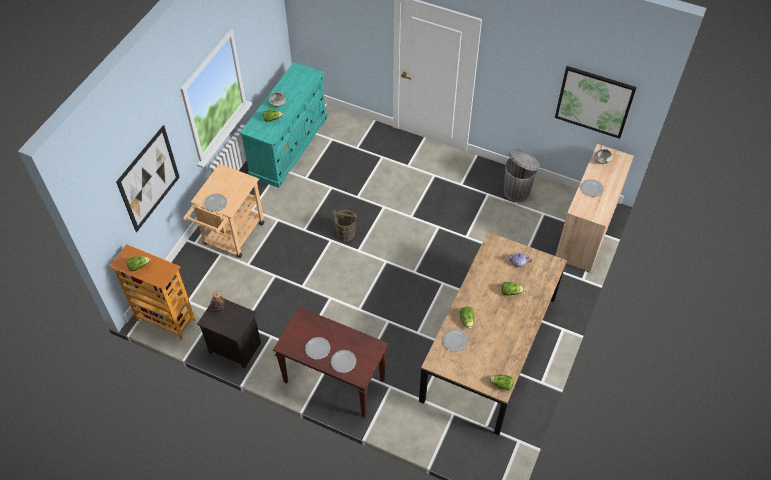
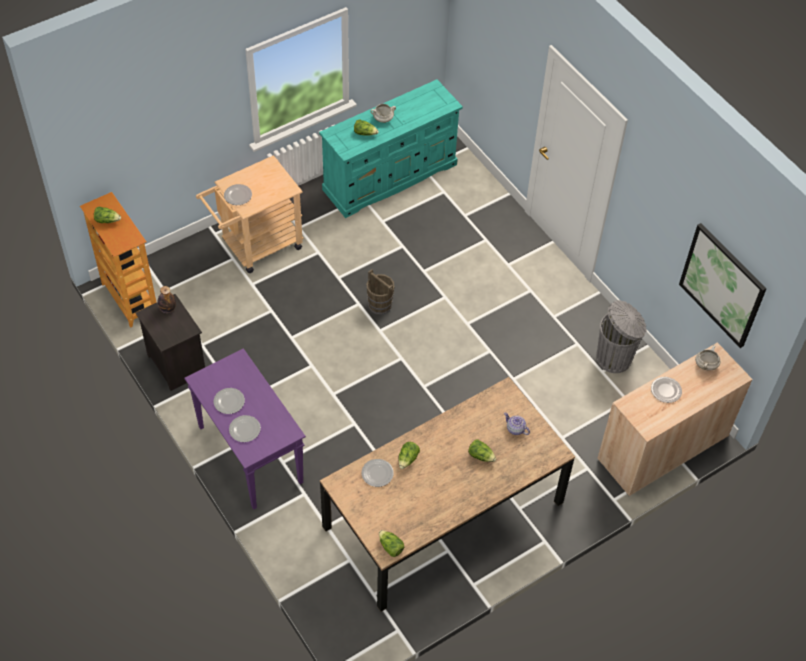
camera: 30 degrees right, 0 degrees up
(149, 179) = (168, 133): picture -> none
(333, 381) = (249, 454): brown console table -> purple console table

